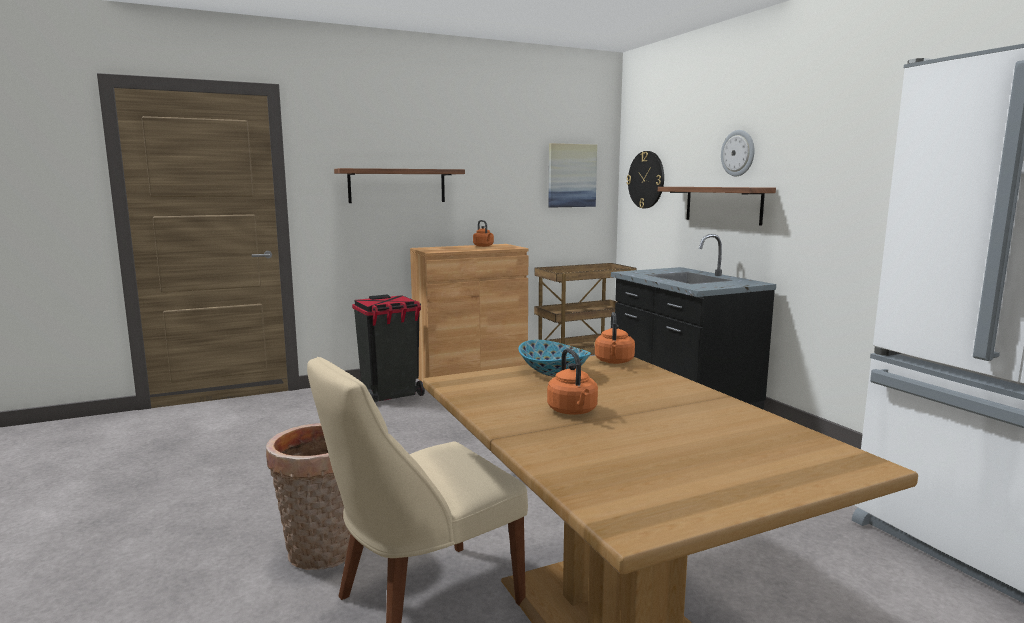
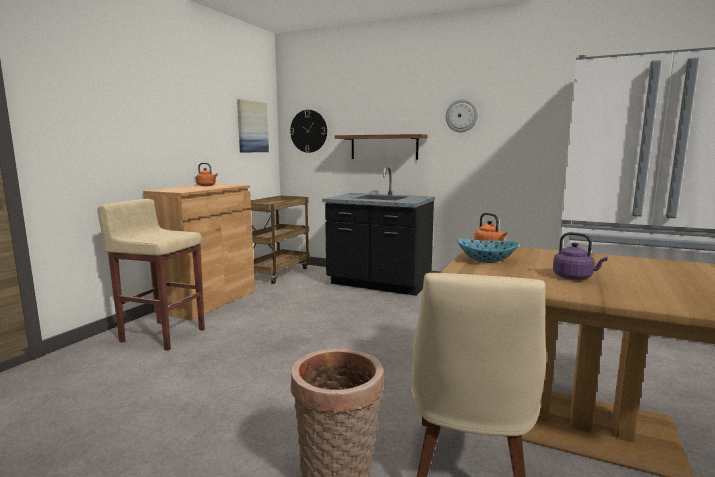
camera: 40 degrees left, 0 degrees up
(391, 396) = (163, 334): black trash can -> beige stool
(397, 186) = (126, 129): shelf -> none
(573, 411) = (574, 277): orange kettle -> purple kettle
(738, 153) = (394, 112): wall clock -> wall clock (461, 115)

